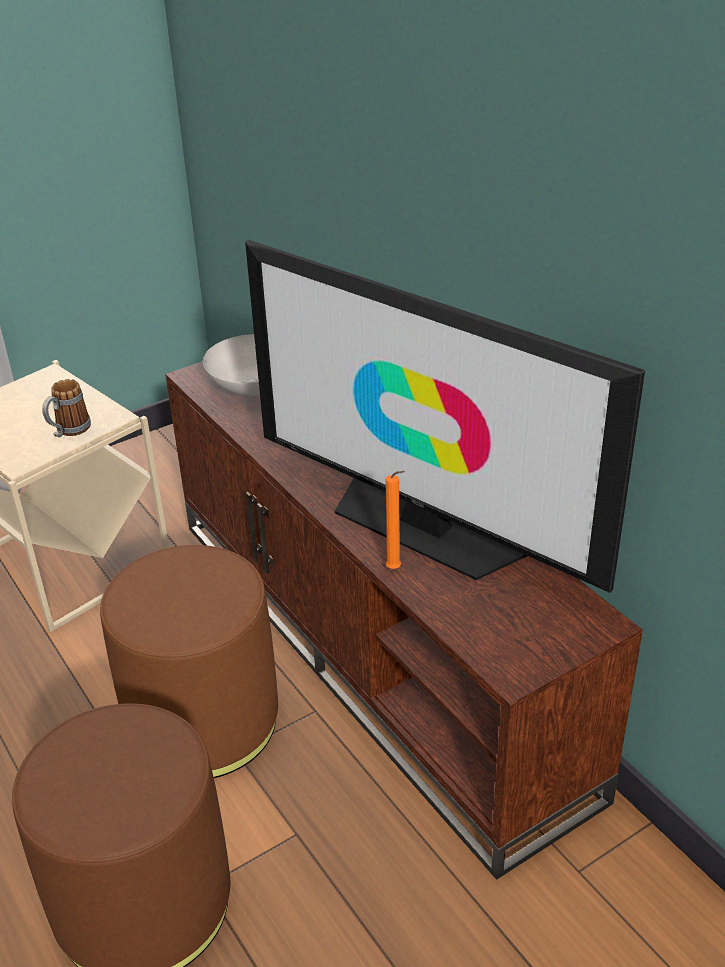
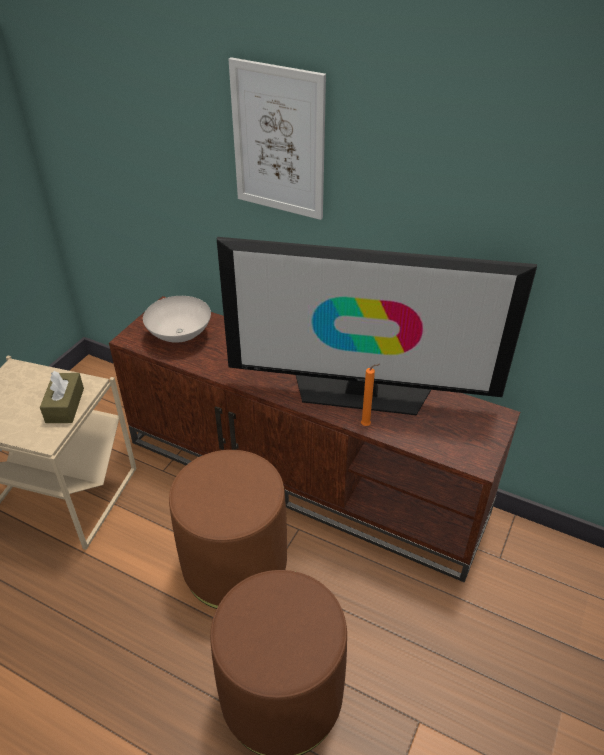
camera: 30 degrees left, 5 degrees up
(68, 431) = (65, 405): mug -> brown tissue box
(385, 130) = (278, 141): none -> picture

